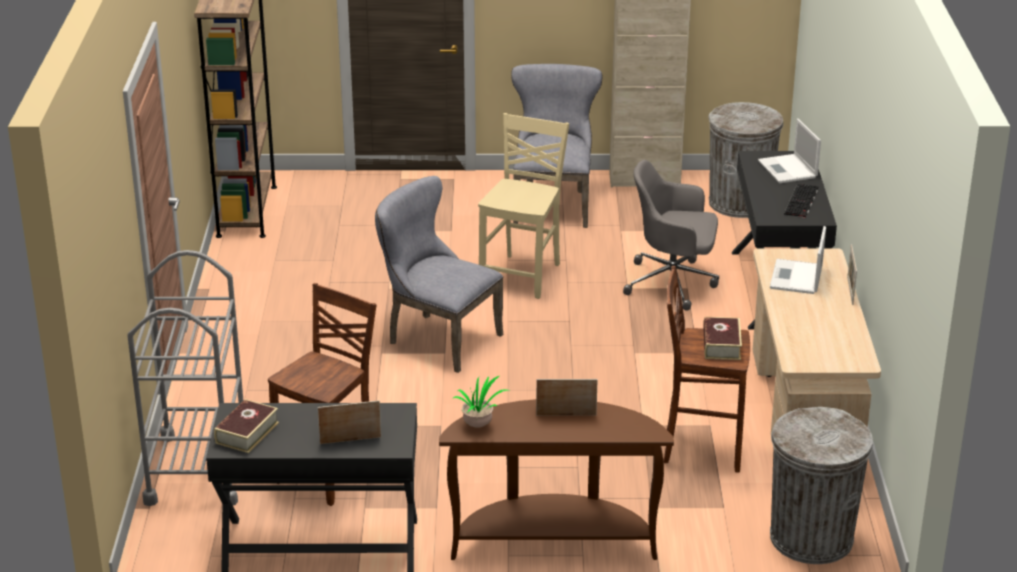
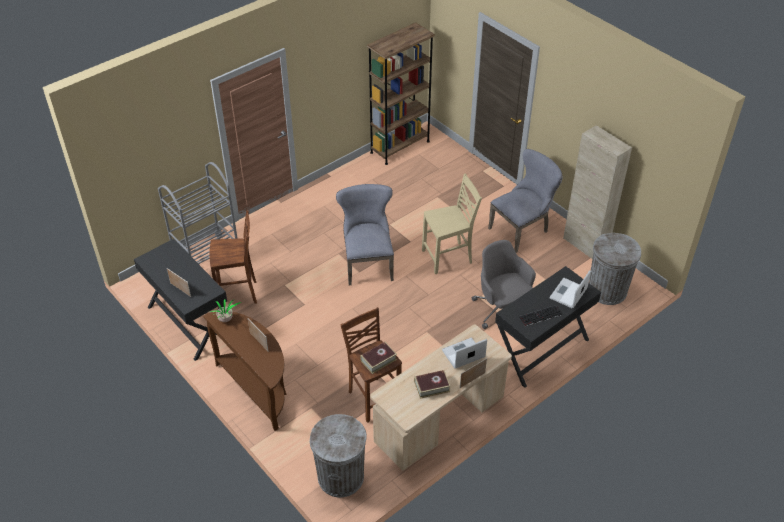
camera: 50 degrees right, 15 degrees up
(247, 433) = (159, 259): book -> book (432, 387)

